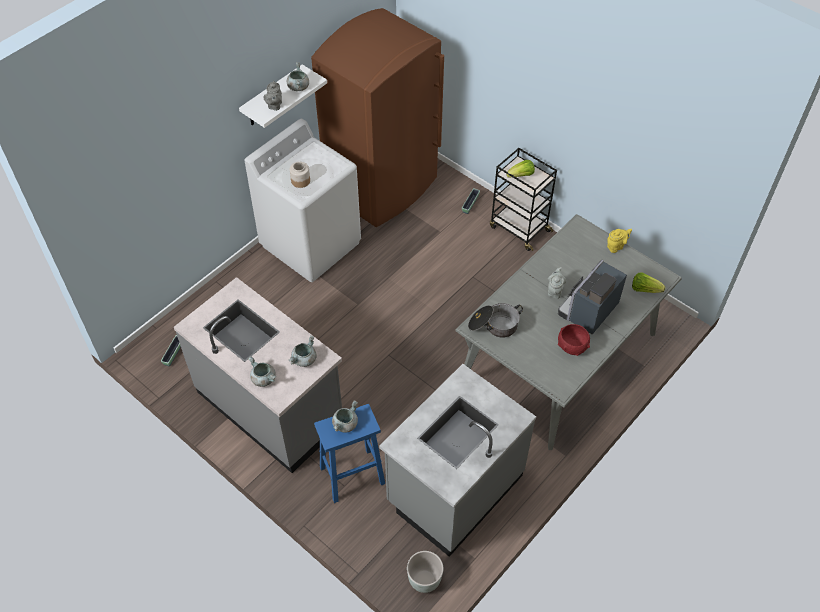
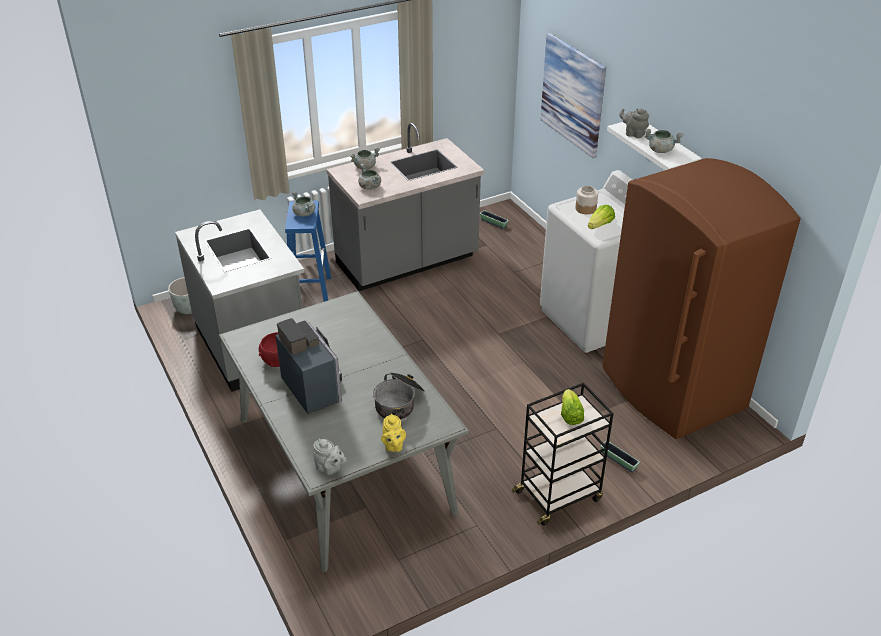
camera: 110 degrees right, 15 degrees down
(161, 178) = (573, 94): none -> picture
(493, 325) = (343, 314): cooking pot -> cooking pot (399, 403)
(554, 290) = (359, 371): grey teapot -> grey teapot (330, 468)
(645, 289) = (312, 447): lettuce -> lettuce (600, 226)

